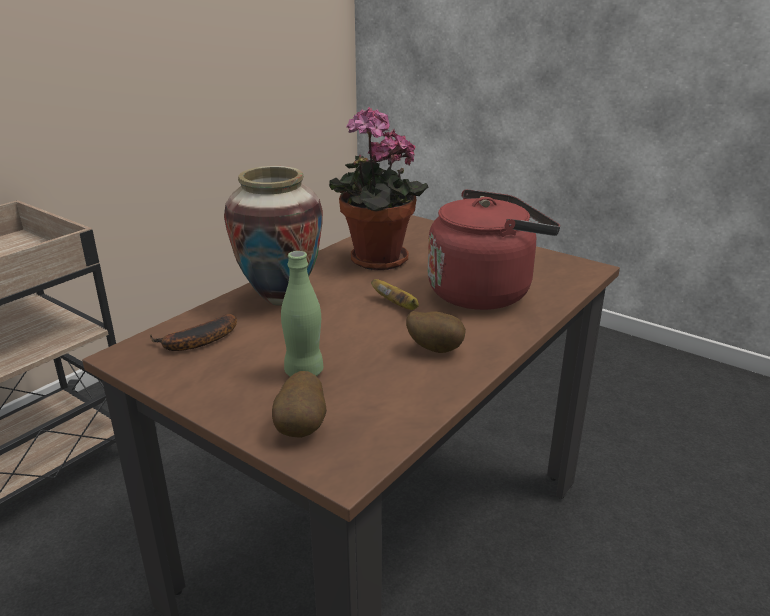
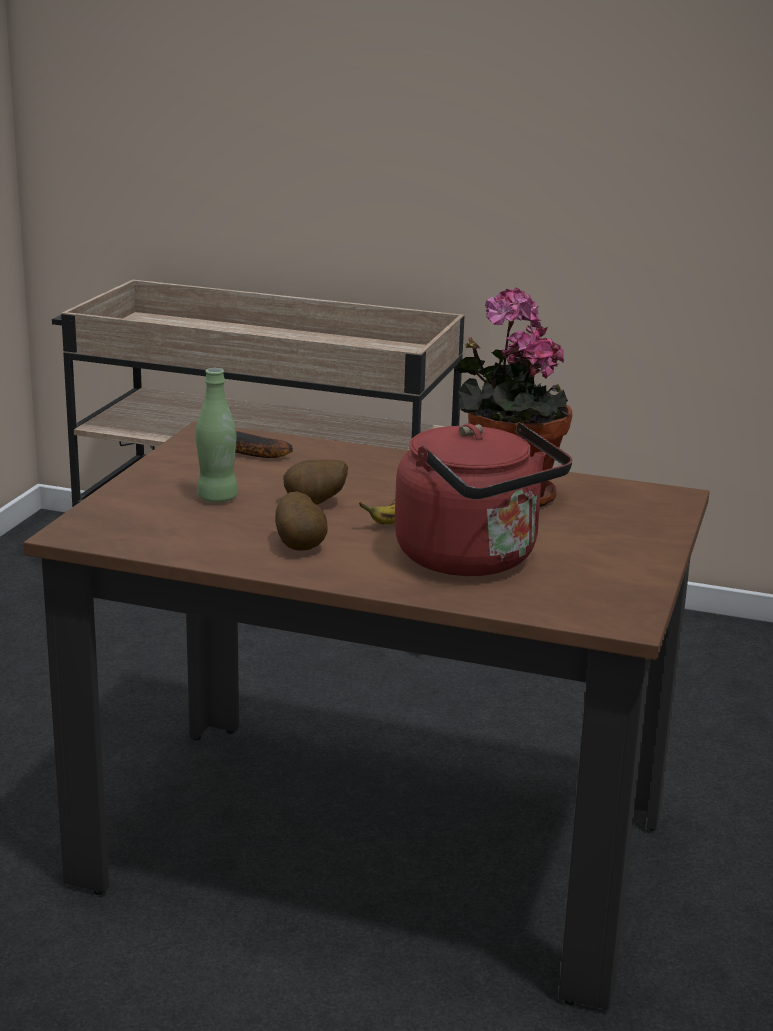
camera: 70 degrees right, 5 degrees down
(279, 299) = (363, 466): vase -> none
(302, 428) = (124, 510): potato -> potato (315, 505)

